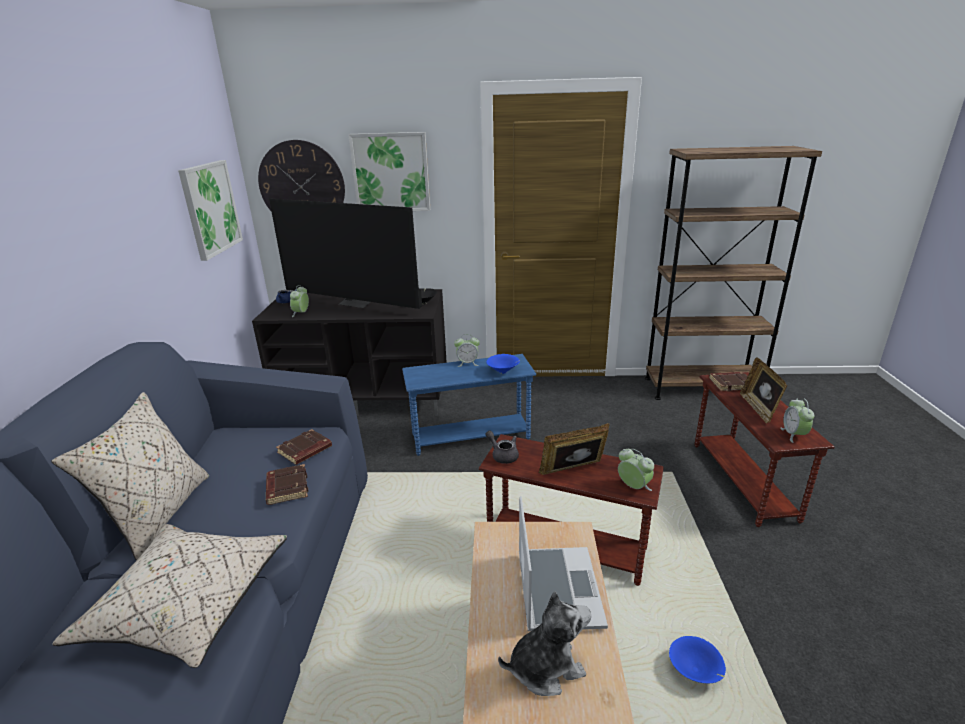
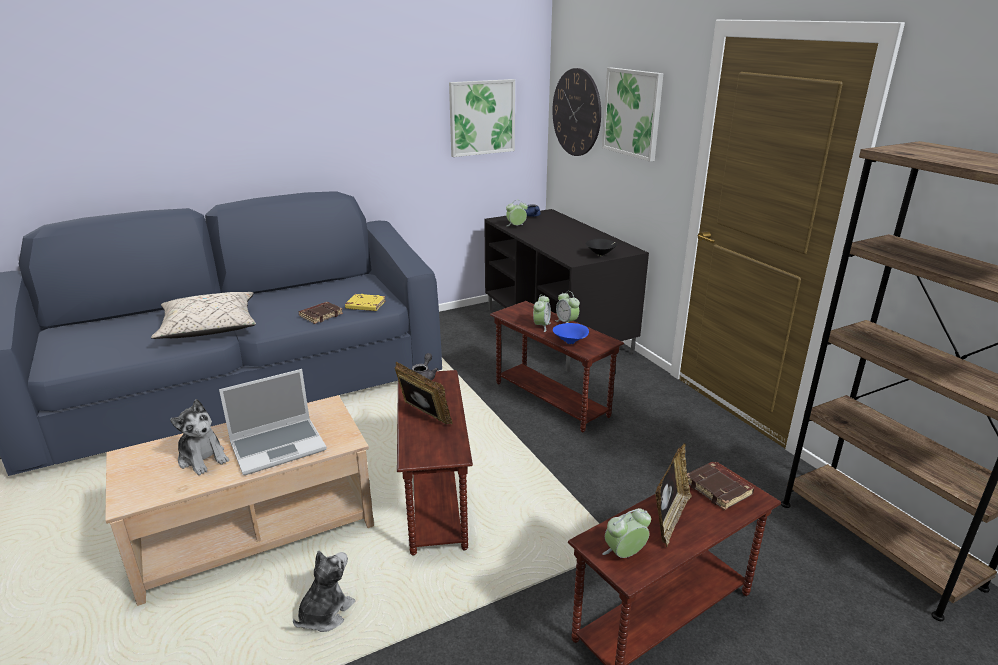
camera: 60 degrees right, 0 degrees up
(157, 515) = (277, 293): beige pillow -> none
(305, 451) = (365, 306): brown book -> yellow book
(357, 302) = (564, 234): television -> none
(470, 437) = (551, 399): blue side table -> brown side table
(633, 487) = (420, 451): alarm clock -> alarm clock (541, 326)
(695, 672) = (325, 613): blue bowl -> plush toy
(759, 409) = (669, 519): picture frame -> picture frame turned 150 degrees clockwise

